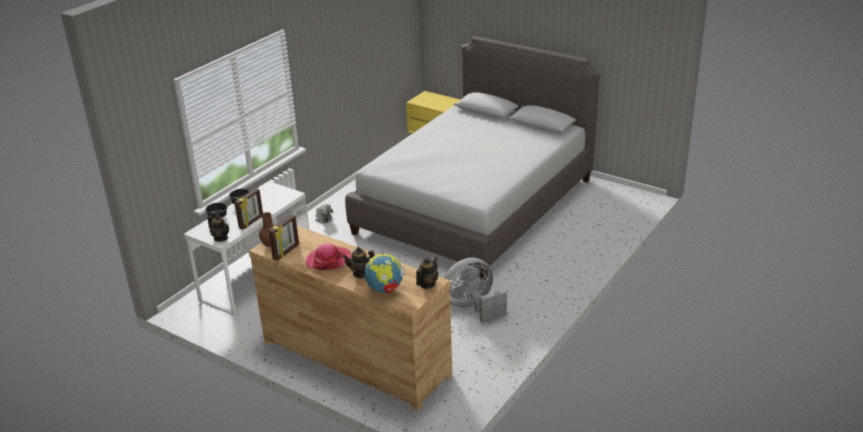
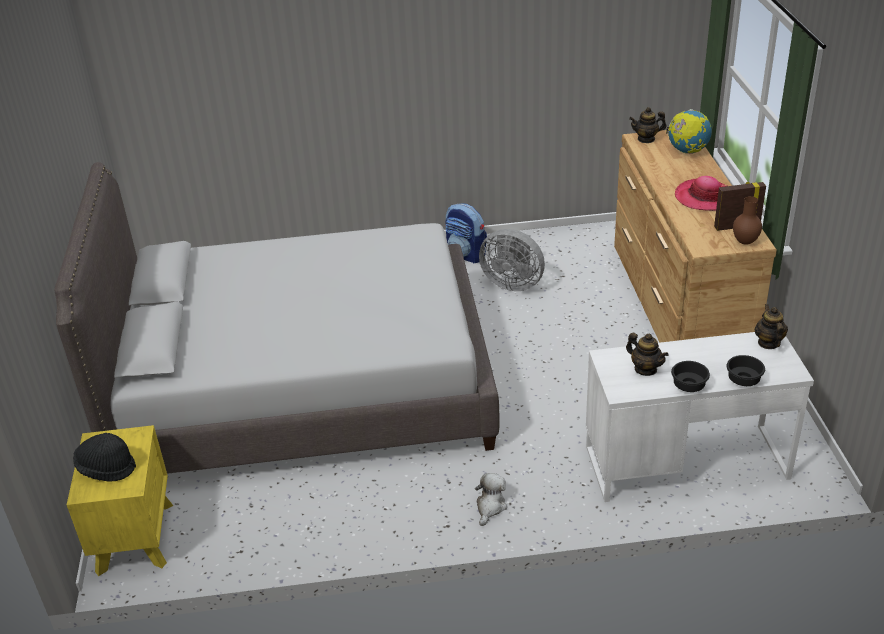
camera: 130 degrees left, 5 degrees up
(251, 222) = (707, 344): picture frame -> none
(360, 273) = (689, 172): teapot -> teapot (645, 369)
(432, 99) = (106, 469): none -> black hat
(531, 307) = (466, 255): none -> backpack

